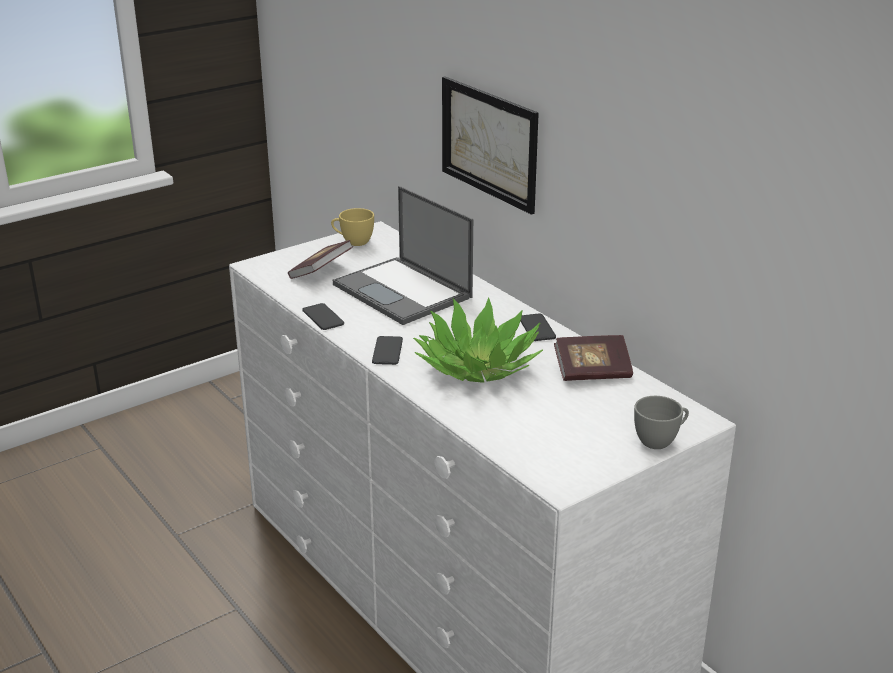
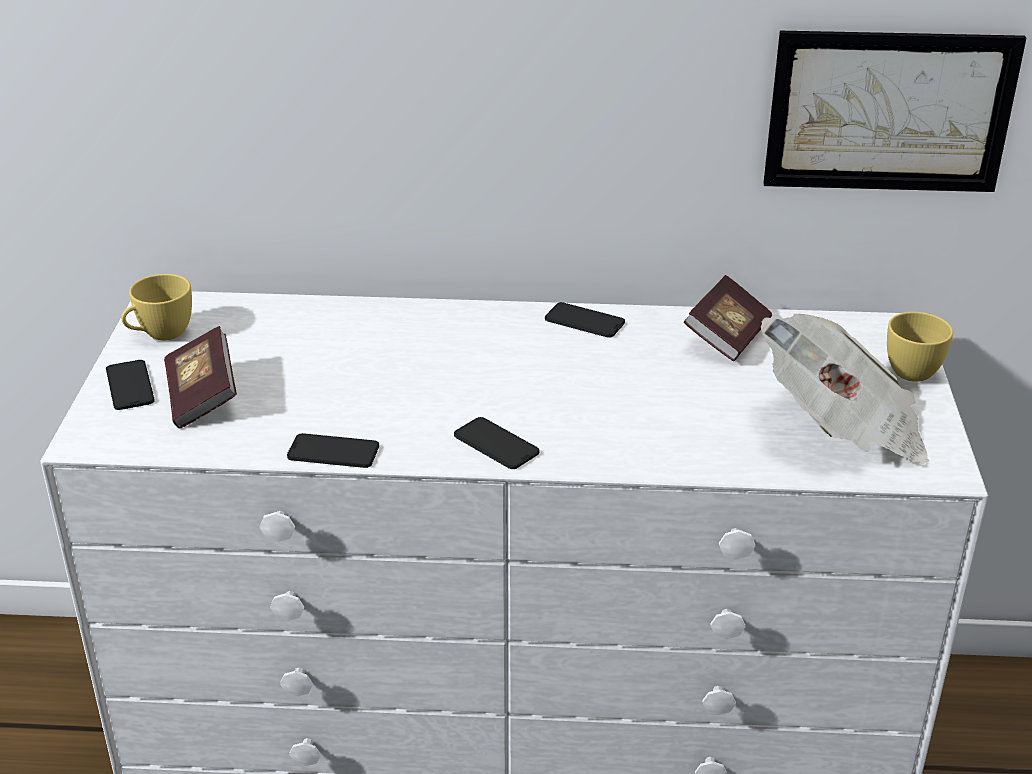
camera: 50 degrees left, 5 degrees up
(305, 254) = (130, 386): none -> phone
(404, 291) = (360, 362): laptop -> none
(478, 366) = (620, 399): potted plant -> none
(489, 143) = (394, 90): picture -> picture (889, 111)
(555, 439) = (842, 428): none -> newspaper
(660, 440) = (913, 368): grey cup -> yellow cup

